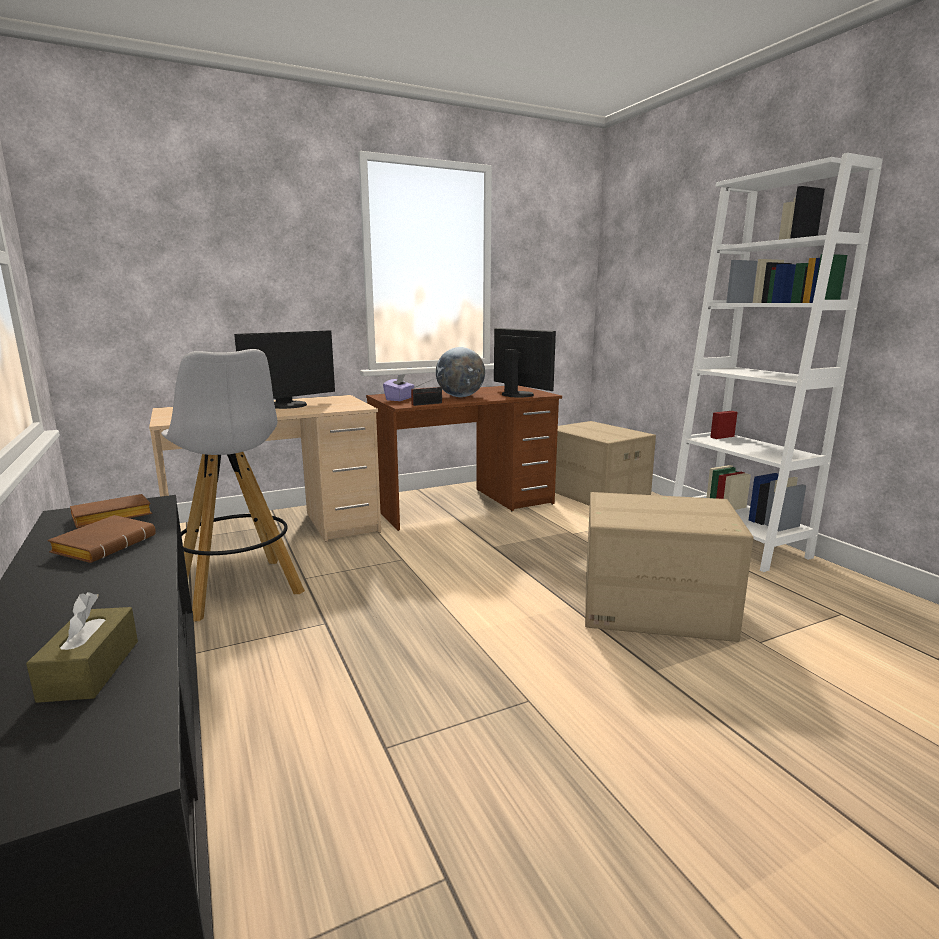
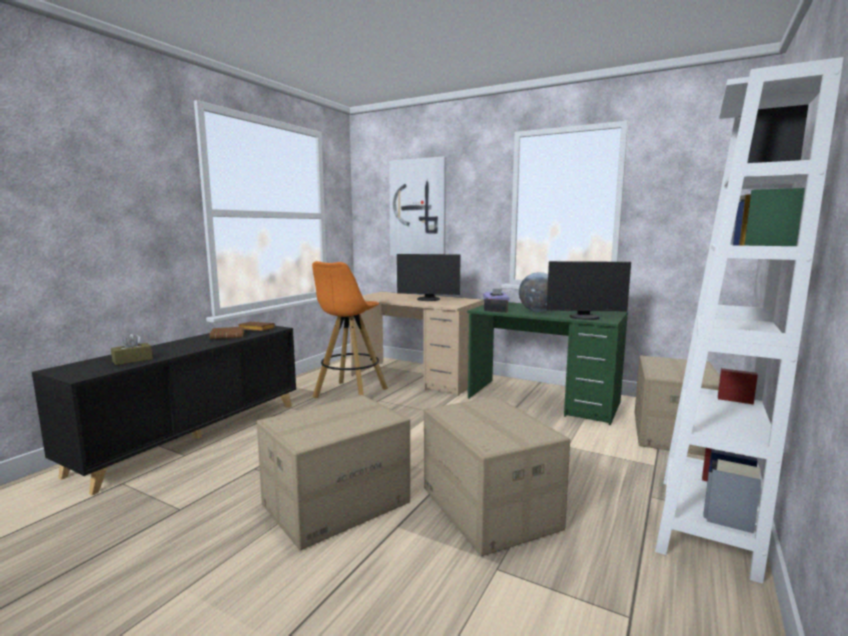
camera: 55 degrees right, 5 degrees down
(199, 255) = (418, 208): none -> picture
(240, 590) = (350, 394): white stool -> orange stool
(463, 505) = (543, 400): brown desk -> green desk
(519, 395) = (585, 317): monitor -> monitor turned 75 degrees clockwise
(569, 697) = (336, 503): none -> cardboard box

